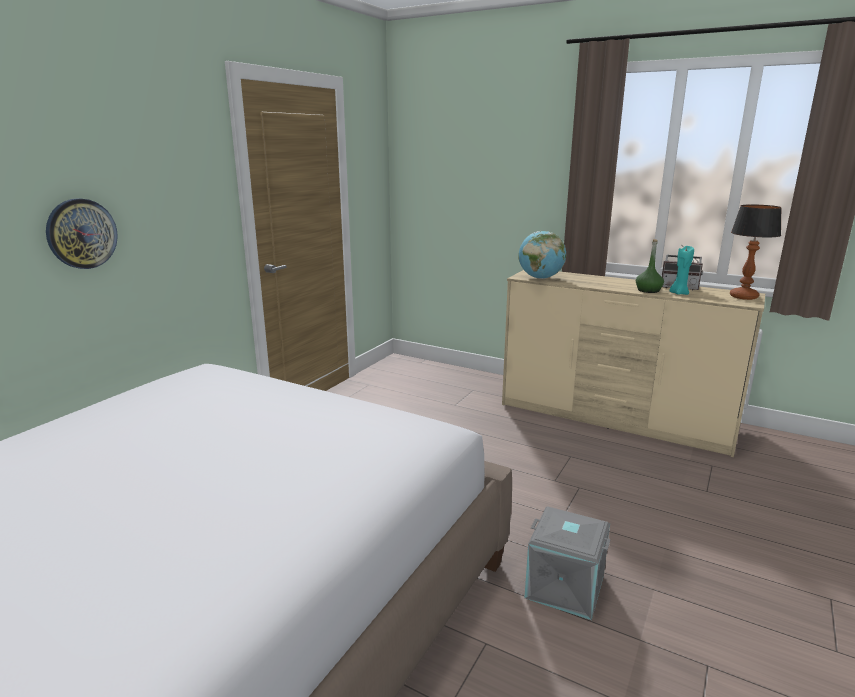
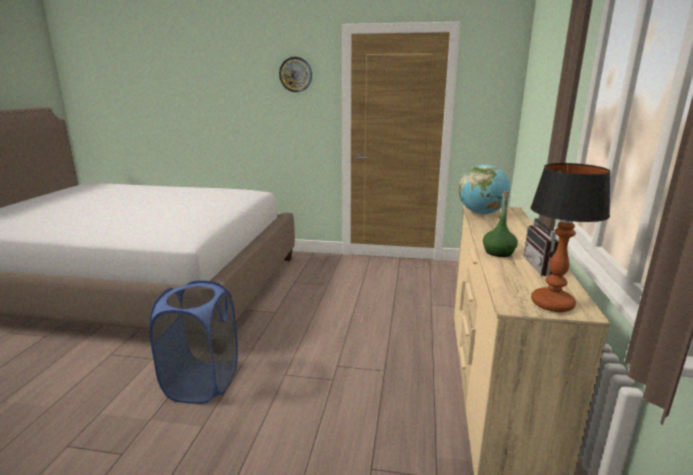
camera: 70 degrees right, 0 degrees up
(81, 233) = (245, 116): wall clock -> wall clock (295, 74)
(565, 586) = (202, 382): grey storage box -> blue laundry basket
(679, 293) = (508, 266): turquoise candle -> none

